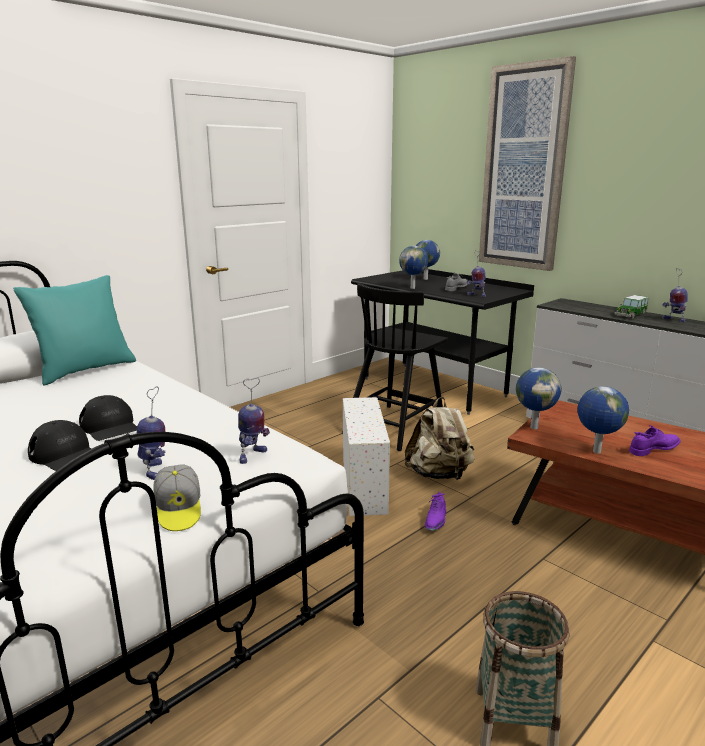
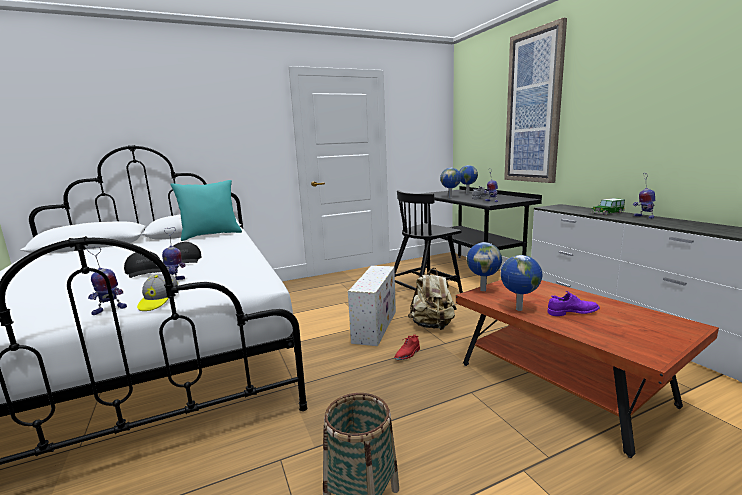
camera: 20 degrees right, 5 degrees down
(252, 456) = (236, 279): toy robot -> toy robot (109, 310)
(435, 521) = (407, 355): purple shoe -> red shoe

